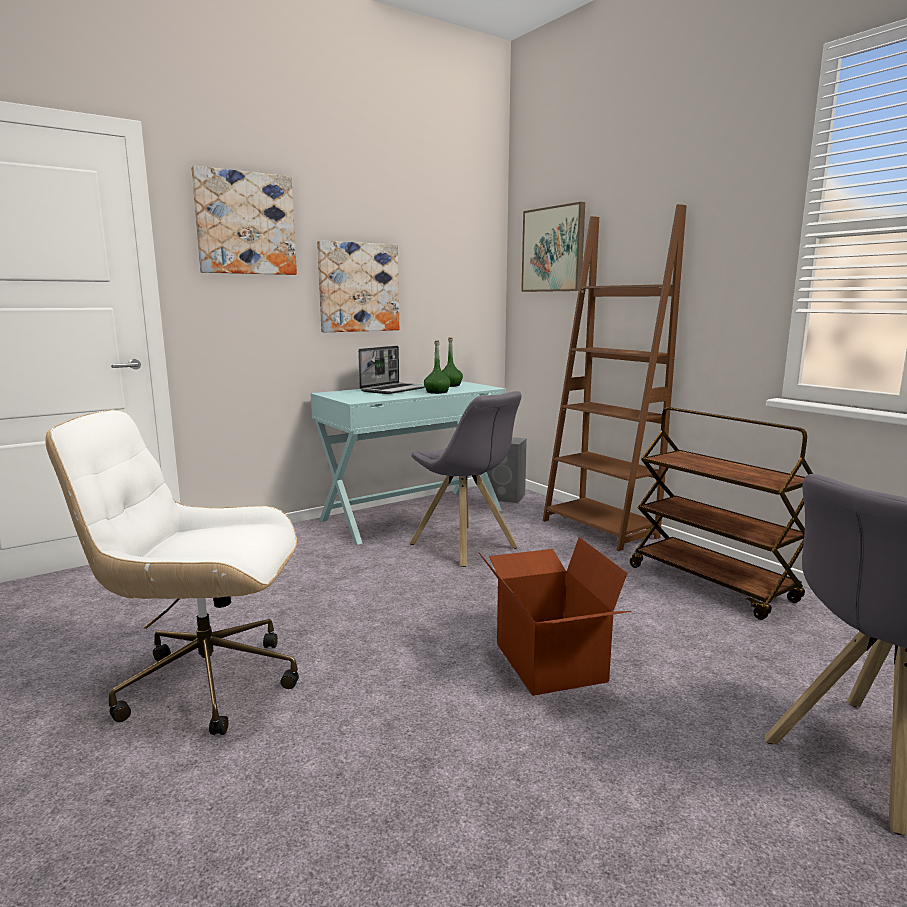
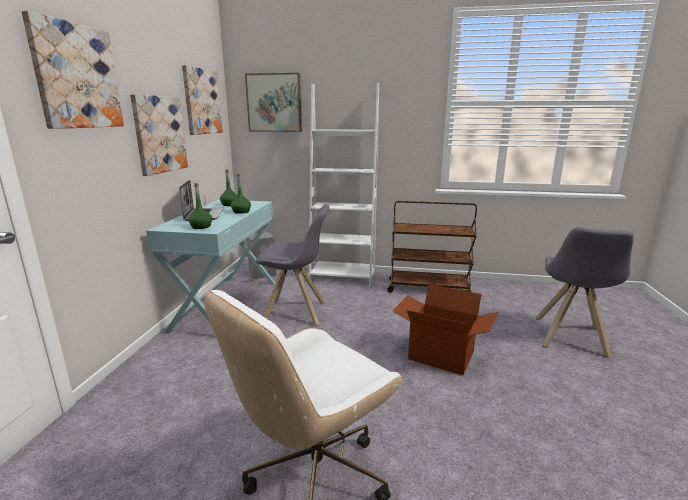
camera: 45 degrees left, 5 degrees up
(357, 397) = (201, 226): none -> green bottle
(447, 251) = (201, 101): none -> picture
(599, 529) = (342, 277): brown bookcase -> white bookcase

